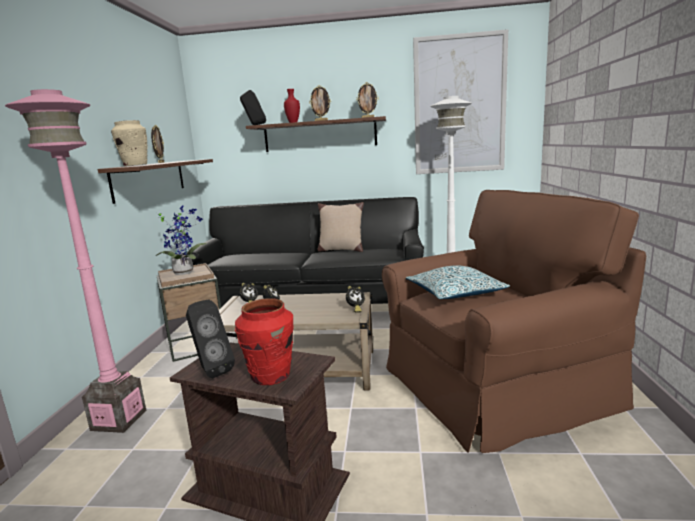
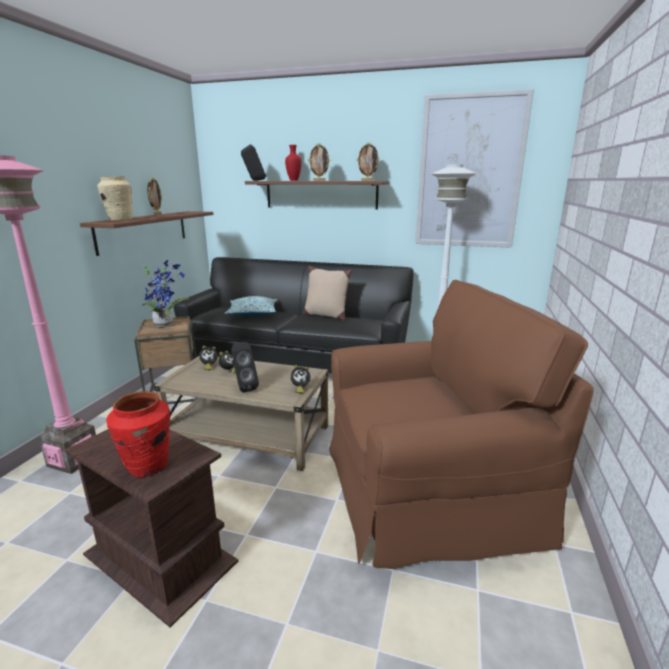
camera: 10 degrees right, 5 degrees up
(211, 371) = (102, 449): black speaker -> black speaker (244, 387)
(455, 293) = (392, 392): pillow -> pillow (252, 313)

